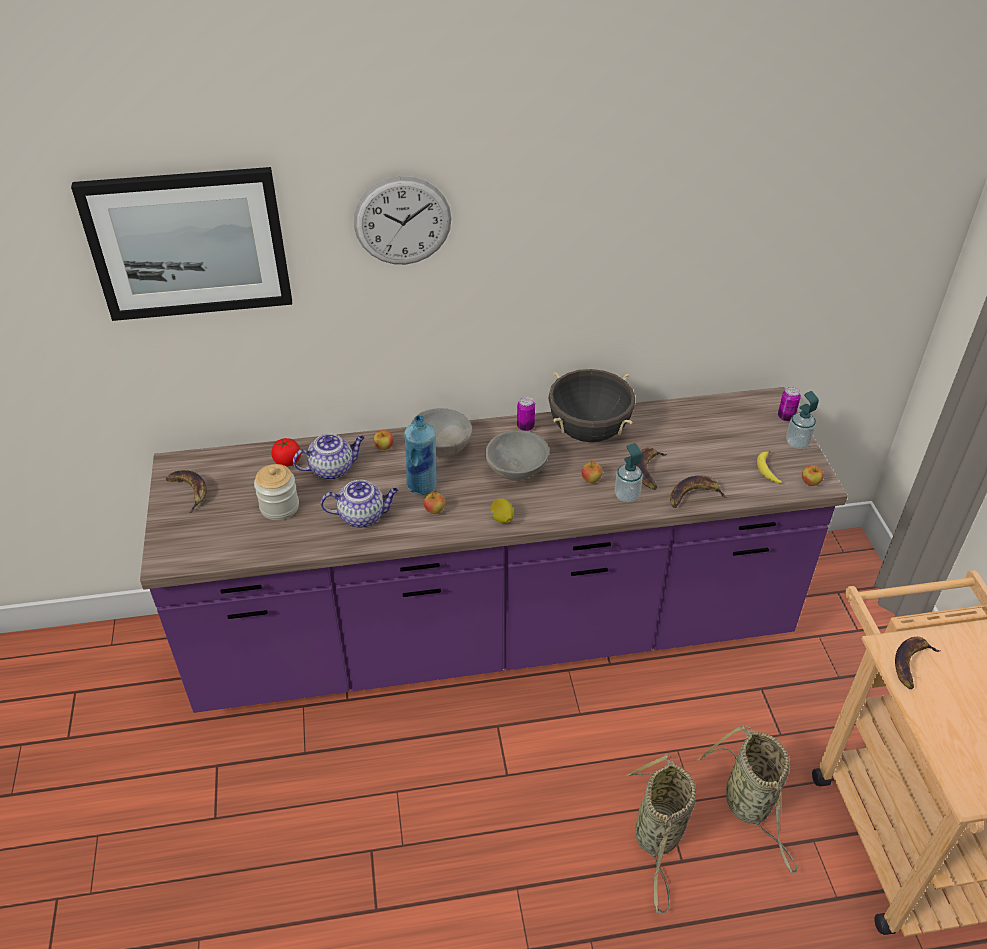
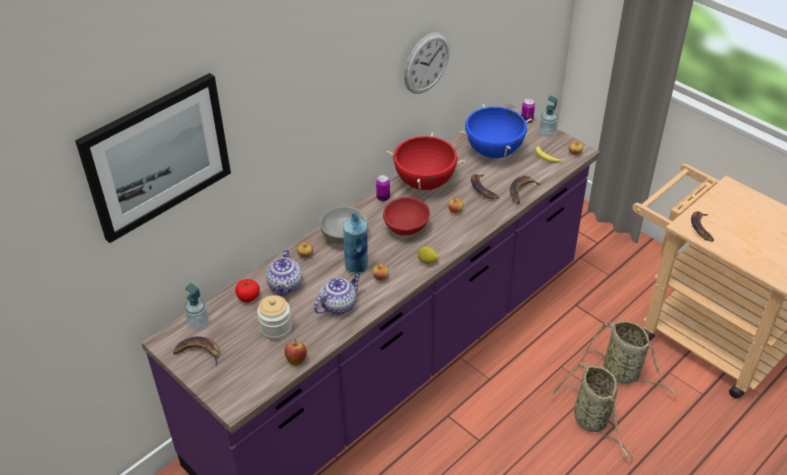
camera: 35 degrees left, 0 degrees up
(265, 549) = (296, 359): none -> apple
(332, 469) = (285, 286): teapot -> teapot turned 150 degrees clockwise
(402, 221) = (292, 80): wall clock -> wall clock (426, 63)
(517, 472) = (407, 228): grey bowl -> red bowl
(589, 431) = (425, 182): black cooking pot -> red cooking pot
(626, 495) = (485, 210): soap dispenser -> soap dispenser (198, 323)
(707, 434) = (494, 151): none -> blue cooking pot

